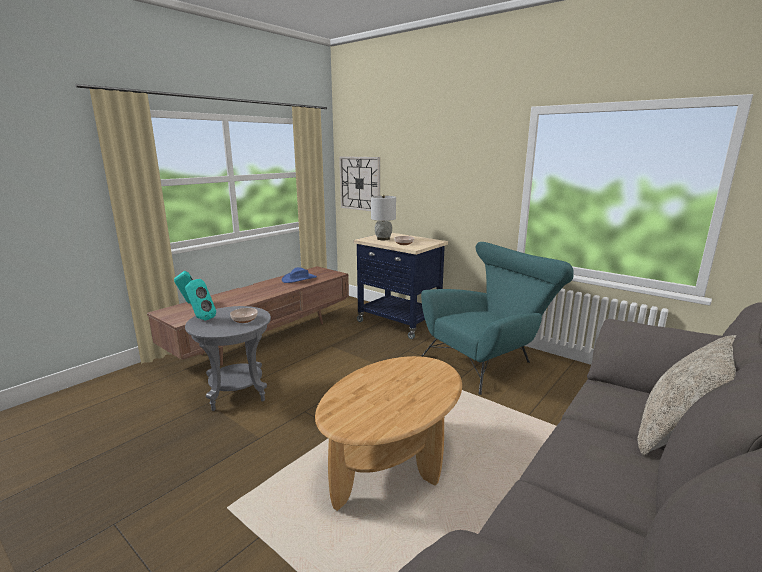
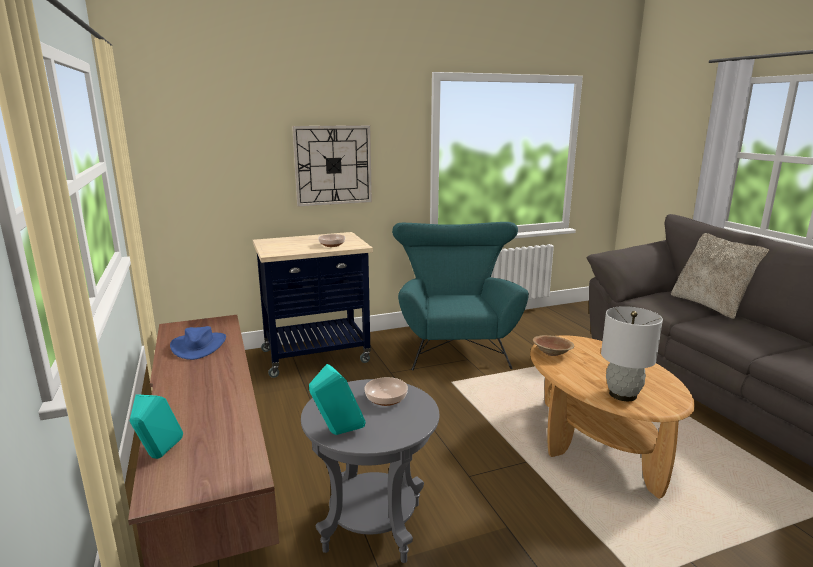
camera: 60 degrees left, 0 degrees up
(360, 183) = (181, 174): wall clock -> wall clock (333, 165)
(383, 239) = (288, 247): white table lamp -> white table lamp (623, 394)
(401, 365) = (552, 353): none -> brown bowl

